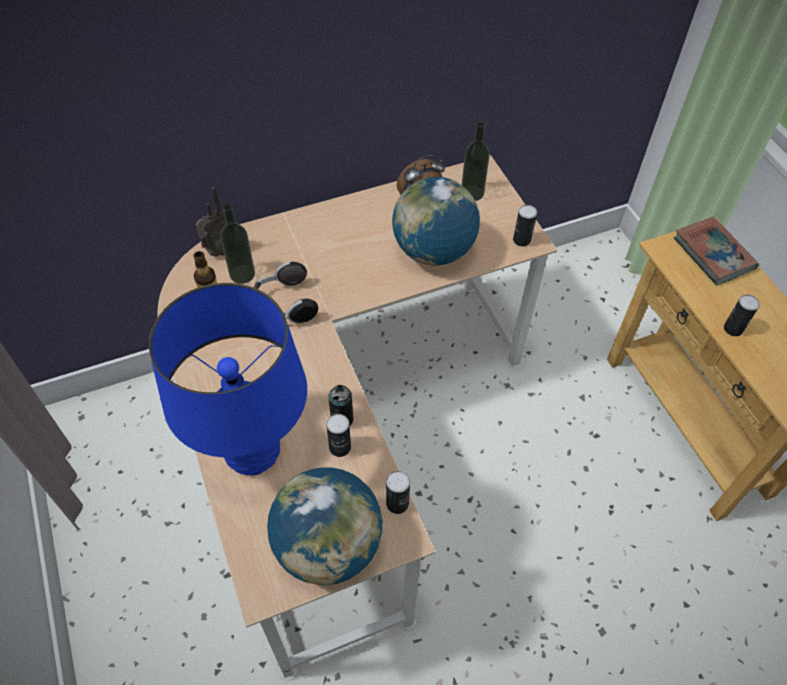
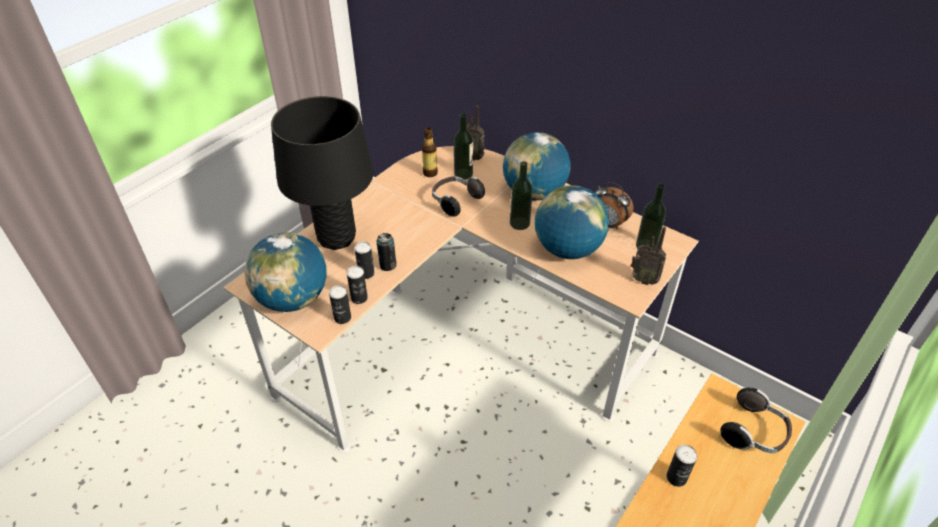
camera: 60 degrees right, 10 degrees down
(253, 452) = (337, 238): blue table lamp -> black table lamp
(328, 231) = (534, 193): none -> globe
(366, 268) = (519, 223): none -> bottle
(513, 220) = (643, 279): none -> radio
(521, 240) = (627, 292): can -> can (359, 298)
(713, 254) = (754, 433): book -> headphones

